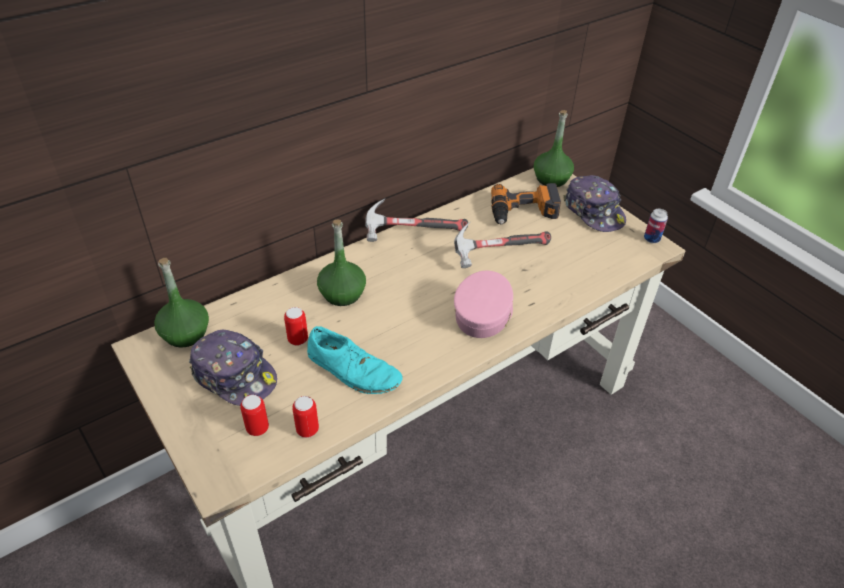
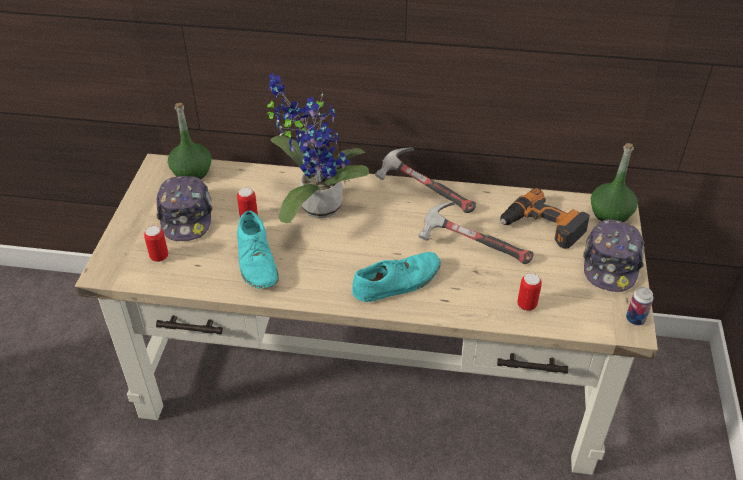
camera: 45 degrees right, 0 degrees up
(307, 430) = (184, 277): can -> can (526, 305)
(342, 294) = (315, 205): green bottle -> potted plant
(483, 313) = (397, 282): pink cap -> turquoise shoe

